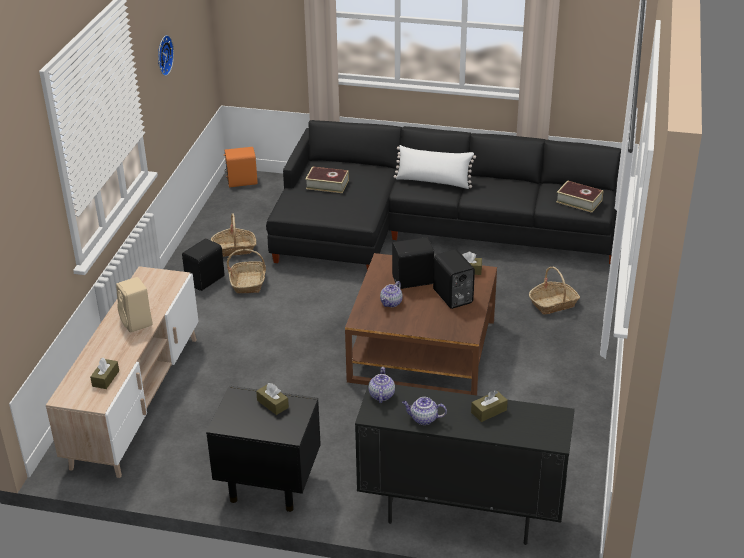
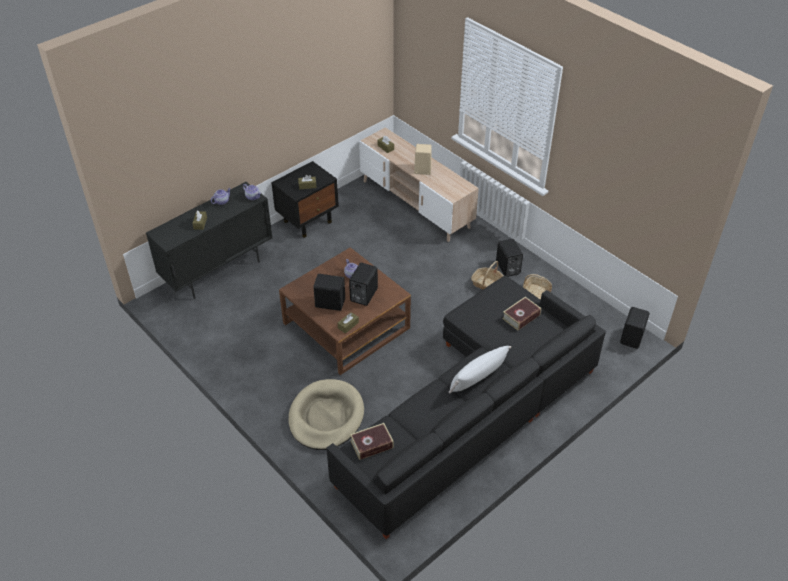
camera: 125 degrees right, 10 degrees up
(162, 55) = (597, 157): wall clock -> none
(241, 181) = (632, 337): orange speaker -> black speaker
(553, 304) = (326, 417): basket -> beige dog bed

